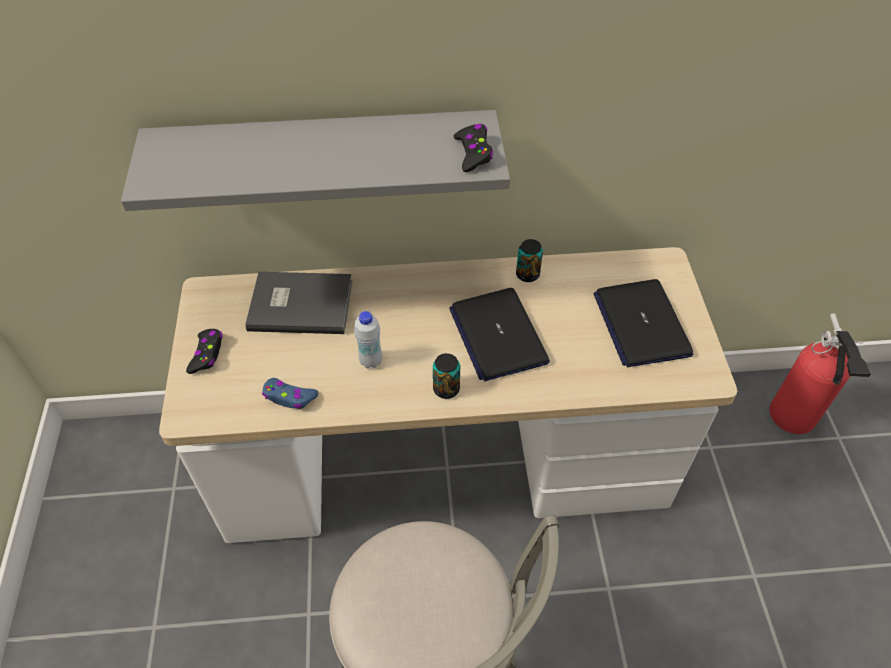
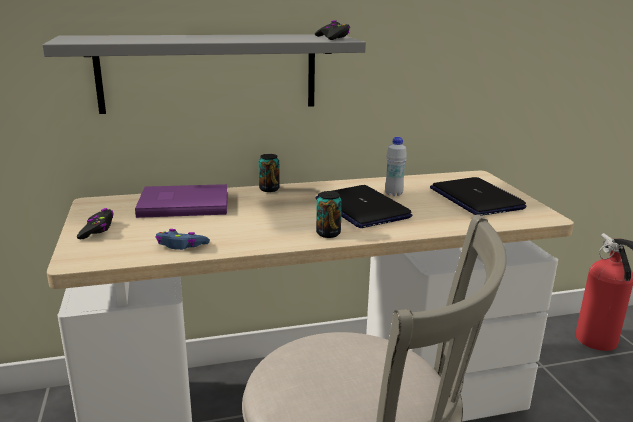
camera: 10 degrees left, 30 degrees down
(299, 303) = (183, 203): grey book -> purple book
(371, 361) = (254, 225): white bottle -> white bottle (393, 194)
(527, 274) = (373, 184): can -> can (269, 189)

